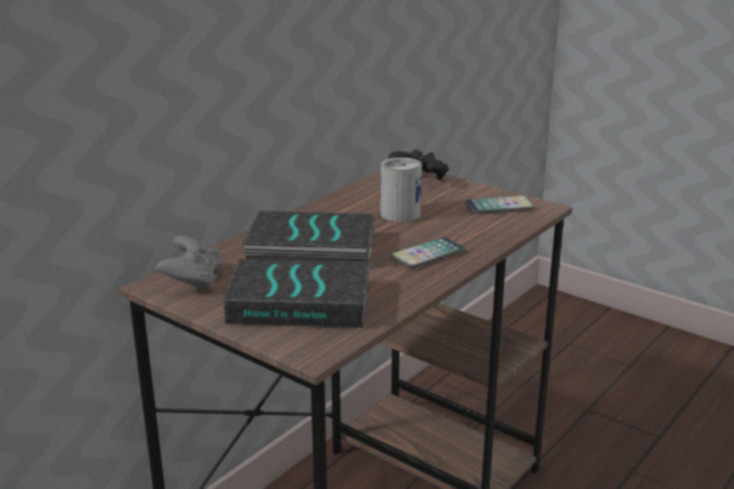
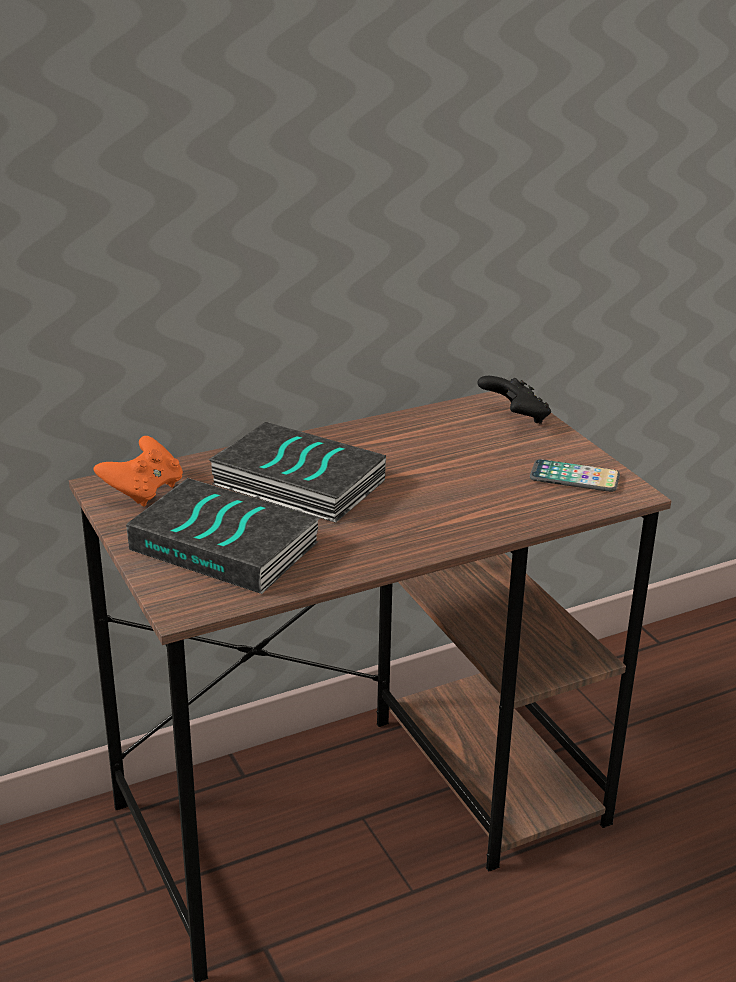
camera: 25 degrees right, 5 degrees up
(193, 281) = (143, 491): grey game controller -> orange game controller
(400, 214) = (443, 460): can -> none
(428, 254) = (422, 522): phone -> none

